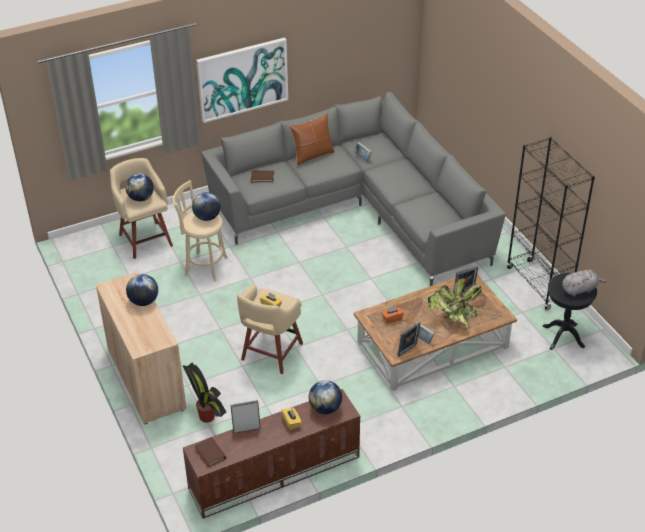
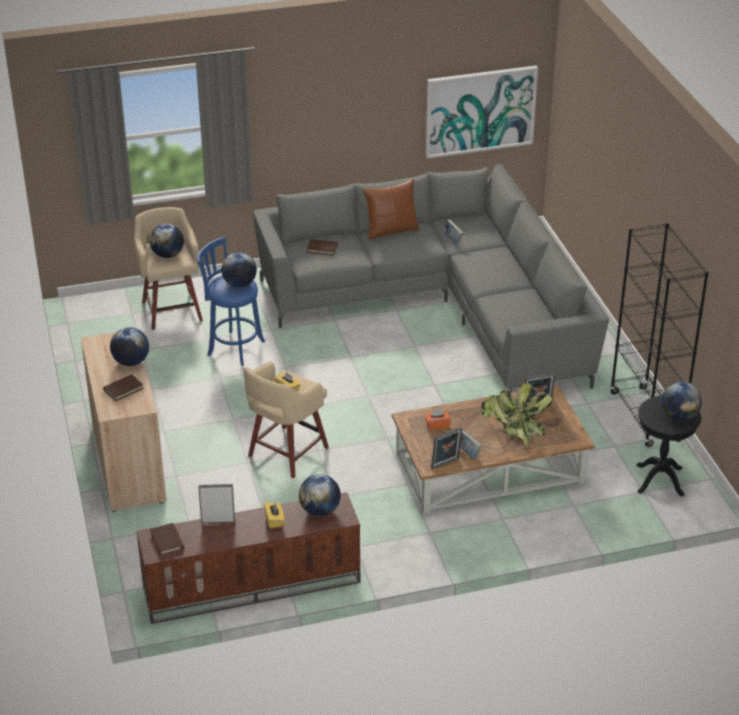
camera: 10 degrees right, 5 degrees down
(144, 327) = (123, 389): none -> brown book
(203, 266) = (233, 347): beige stool -> blue stool
(207, 417) = (189, 514): potted plant -> none
(242, 79) = (313, 126): picture -> picture (480, 111)
(580, 289) = (679, 416): grey plush toy -> globe

